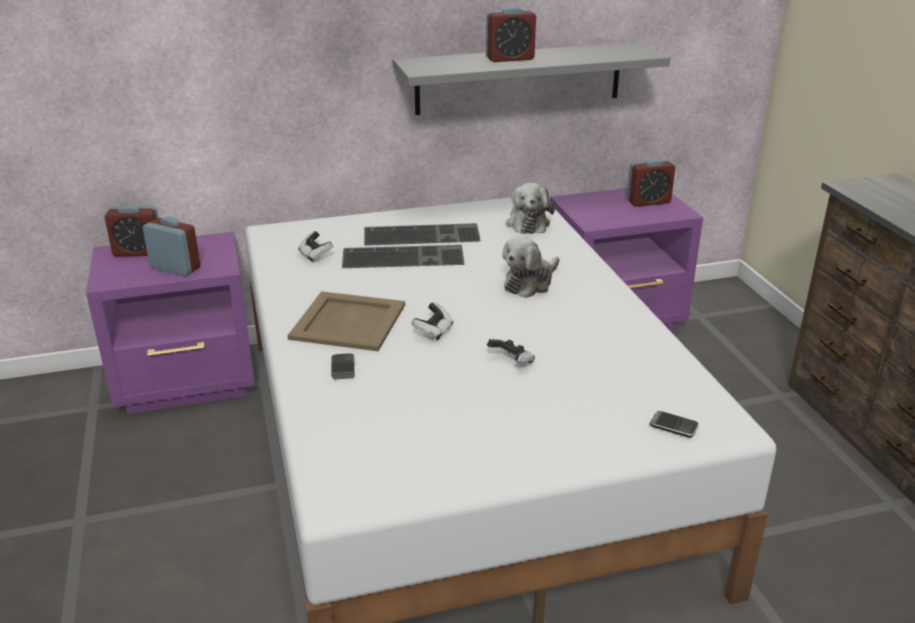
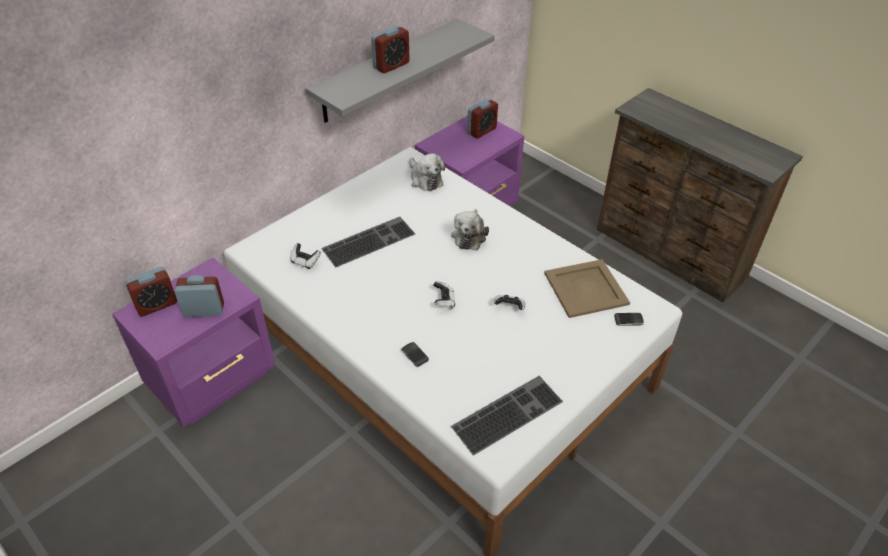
camera: 30 degrees left, 15 degrees up
(347, 322) = (382, 315): beige tray -> beige tray (585, 289)
(423, 234) = (363, 214): keyboard -> keyboard (507, 412)

